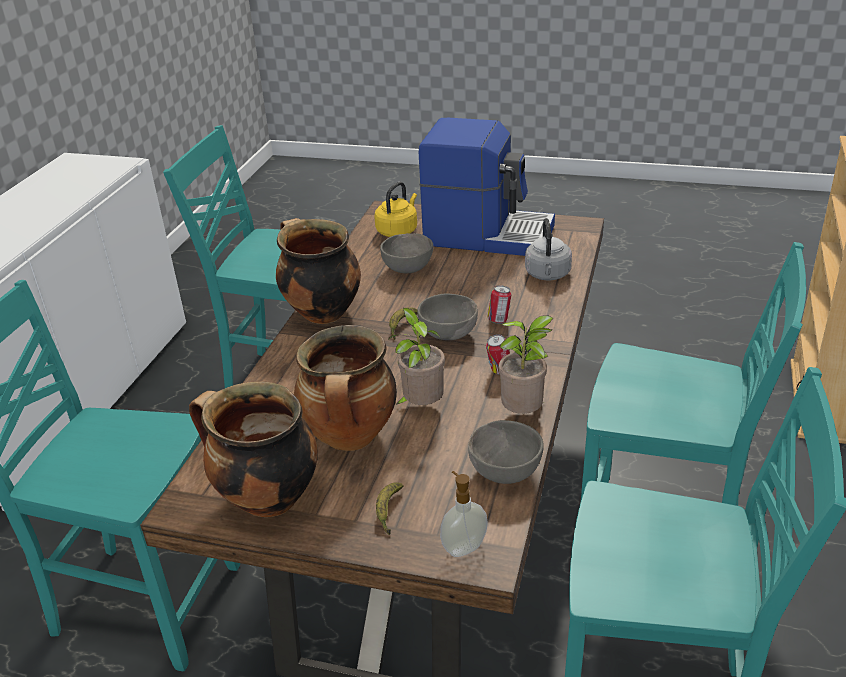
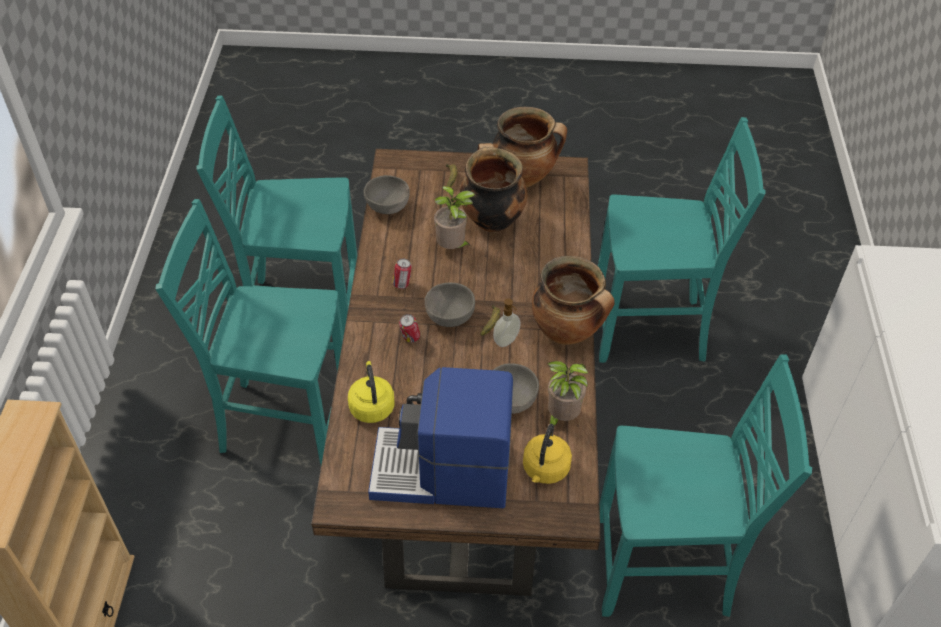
camera: 165 degrees right, 15 degrees up
(463, 547) = (404, 165): soap dispenser -> soap dispenser (506, 341)
(524, 414) = (379, 249): potted plant -> potted plant (561, 417)
(548, 275) = (371, 406): grey kettle -> yellow kettle

